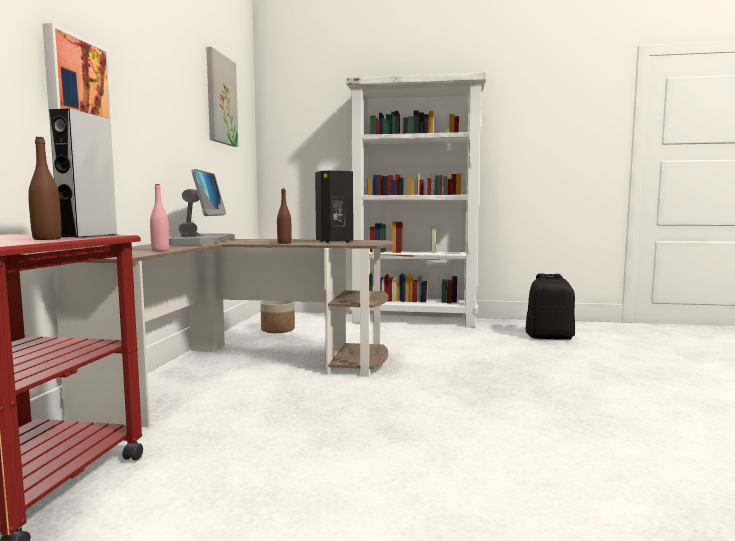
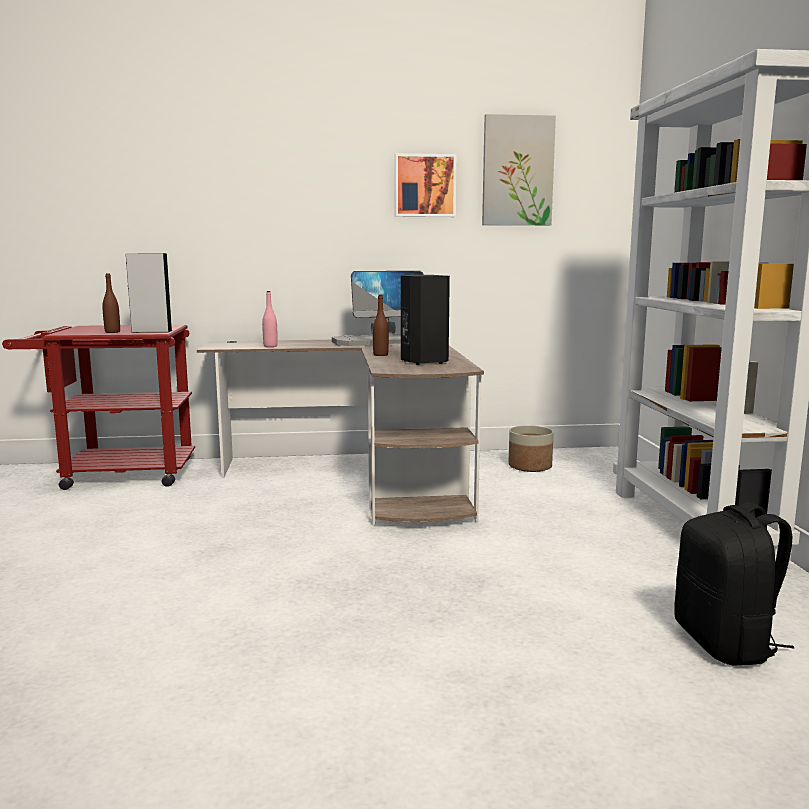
camera: 75 degrees right, 5 degrees up
(76, 79) = (259, 207): picture -> picture (424, 186)

